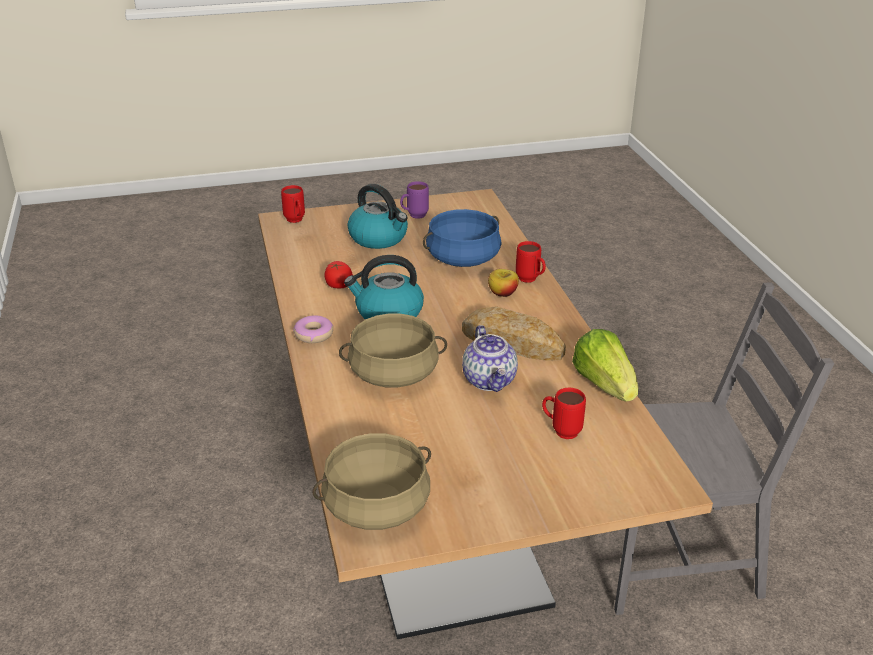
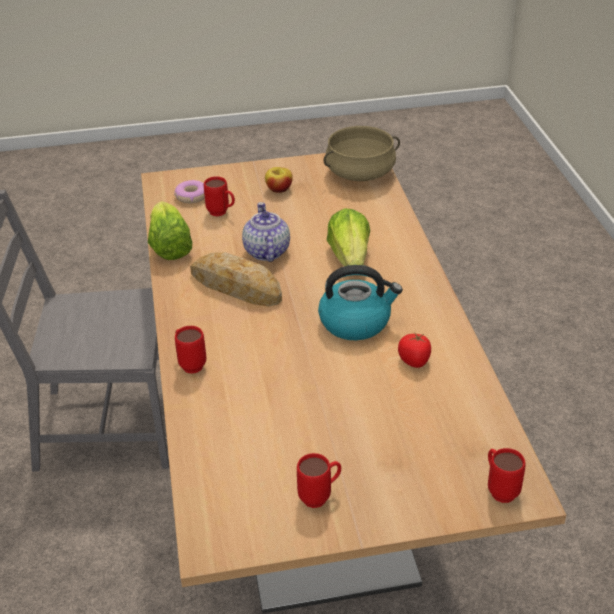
camera: 175 degrees left, 5 degrees up
(314, 334) = (429, 298): donut -> donut (191, 196)
(379, 238) = (371, 446): kettle -> none
(393, 374) = (350, 258): beige cooking pot -> lettuce
(413, 216) = (320, 496): purple mug -> red mug
(463, 258) = (262, 403): blue cooking pot -> none
(502, 293) = (228, 345): apple -> apple (279, 189)

